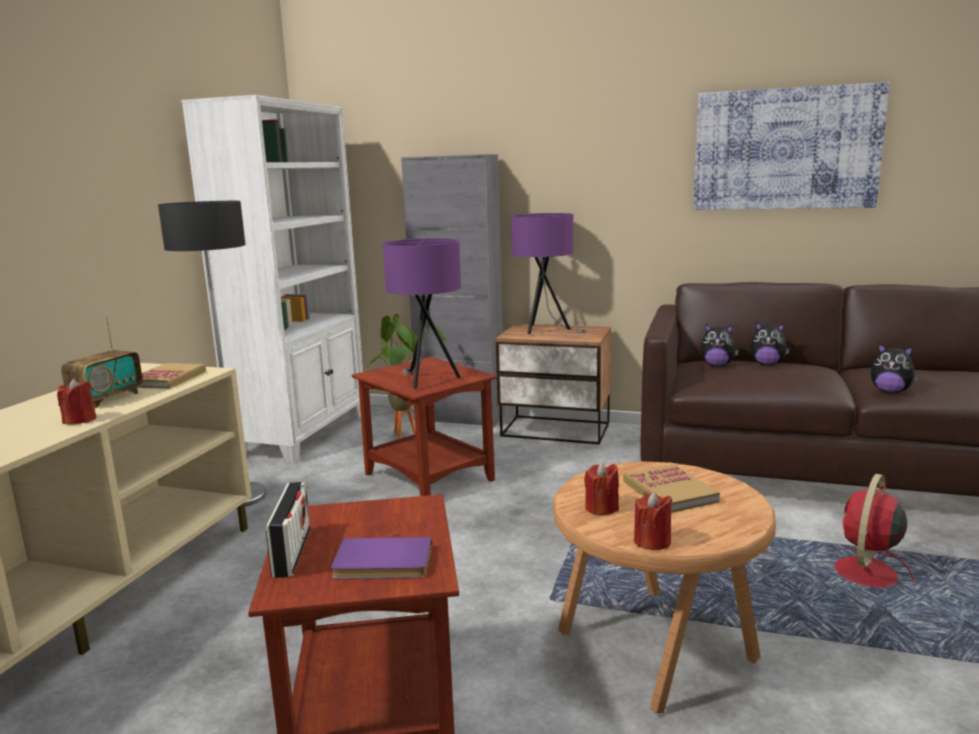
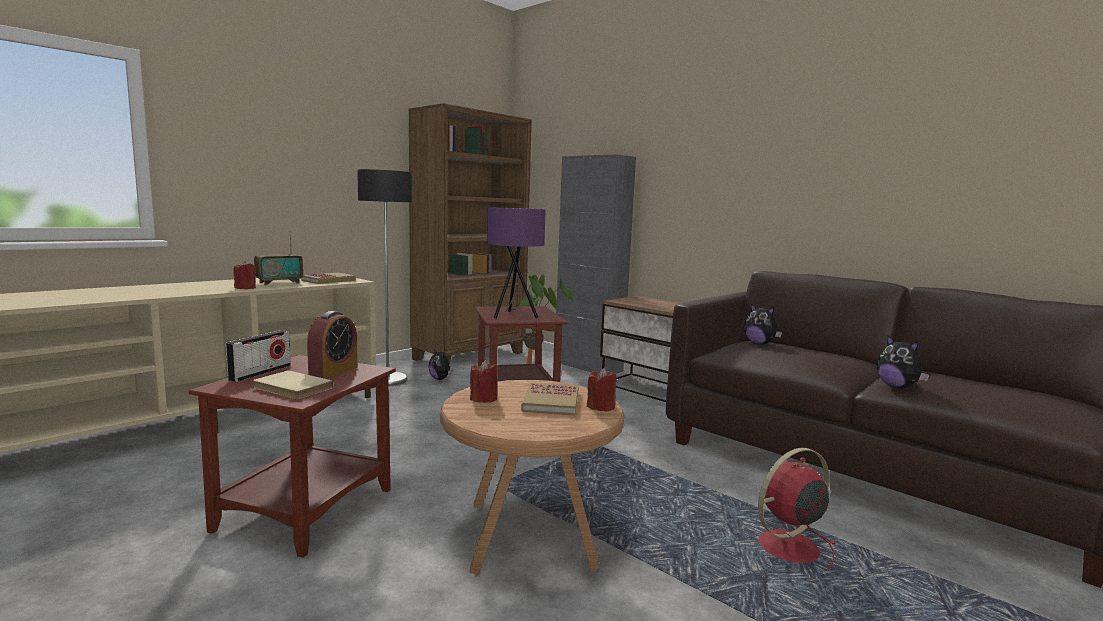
camera: 25 degrees right, 5 degrees down
(304, 434) = (470, 356): white bookcase -> brown bookcase
(382, 521) = (333, 371): none -> alarm clock
(382, 564) = (291, 388): purple book -> beige book
(546, 330) = (650, 302): purple table lamp -> none
(652, 542) = (476, 422): red candle -> red candle (601, 407)
(767, 364) = (807, 350): plush toy -> plush toy (440, 379)
(785, 149) = (873, 154): picture -> none

